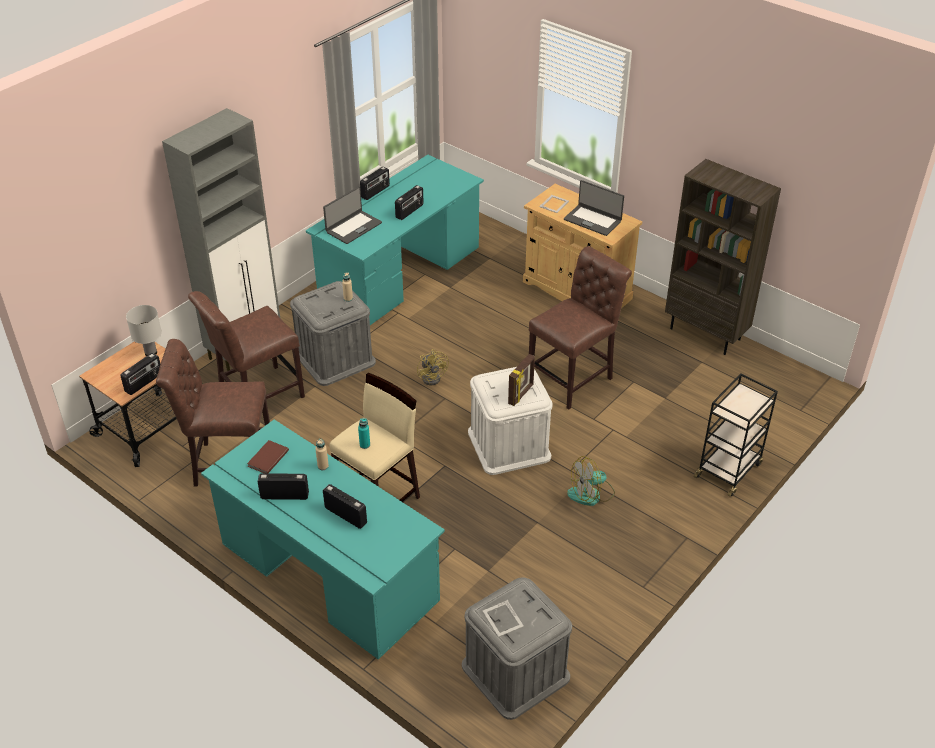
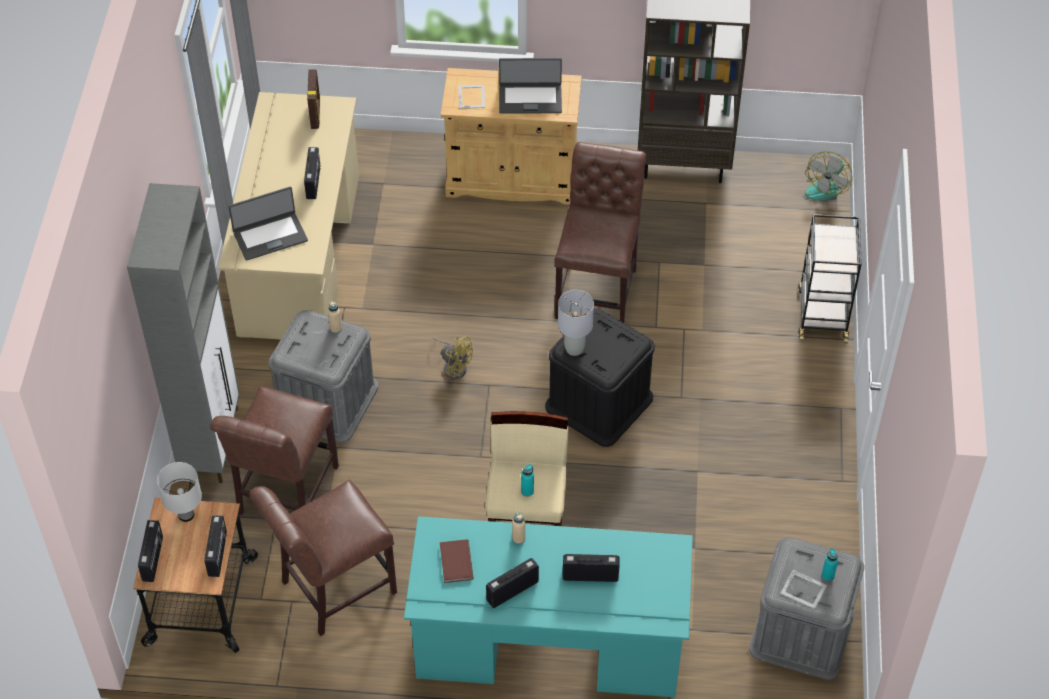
camera: 35 degrees left, 10 degrees up
(353, 227) = (270, 236): laptop -> laptop turned 60 degrees clockwise
(375, 192) = (249, 175): radio -> radio (153, 559)
(400, 273) = (299, 254): turquoise desk -> beige desk
(489, 381) = (574, 349): none -> grey table lamp
(509, 444) = (599, 402): white storage box -> black storage box
(521, 394) = (618, 347): picture frame -> picture frame (316, 114)
(531, 620) = (827, 576): none -> turquoise bottle
(591, 494) = (721, 412): fan -> fan (826, 186)

